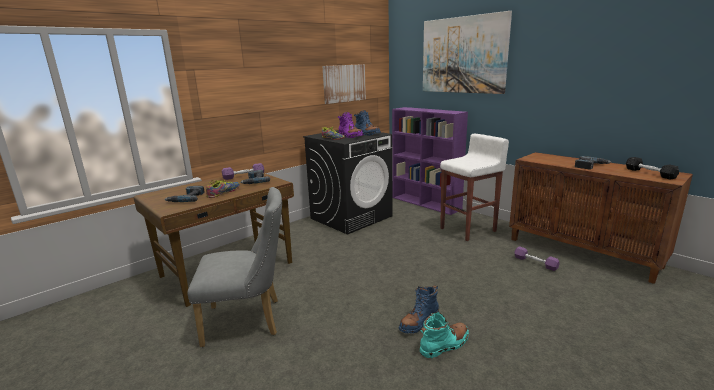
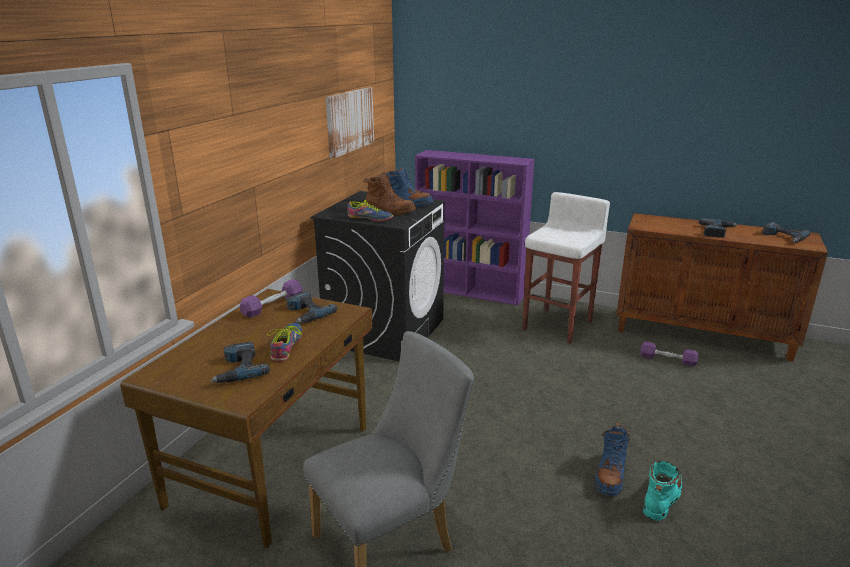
camera: 25 degrees left, 5 degrees up
(350, 136) = (389, 211): purple boot -> brown boot
(463, 55) = (526, 78): picture -> none
(650, 173) = (783, 237): black dumbbell -> power drill

